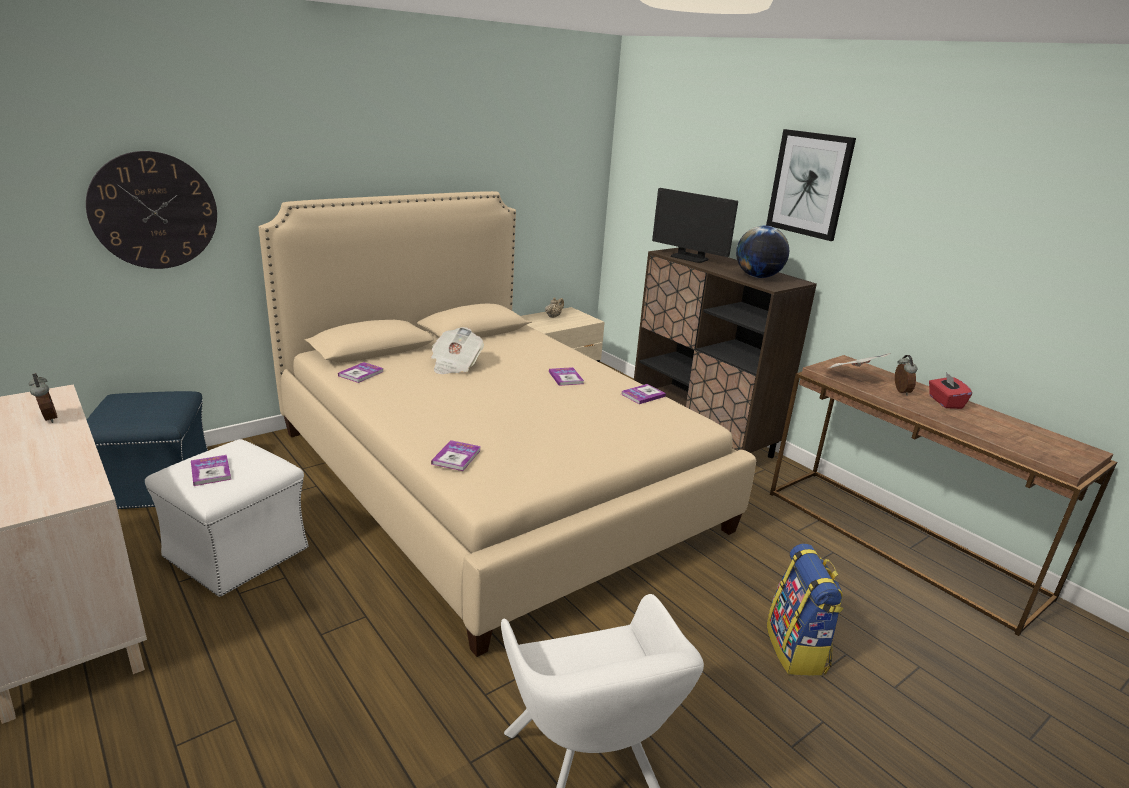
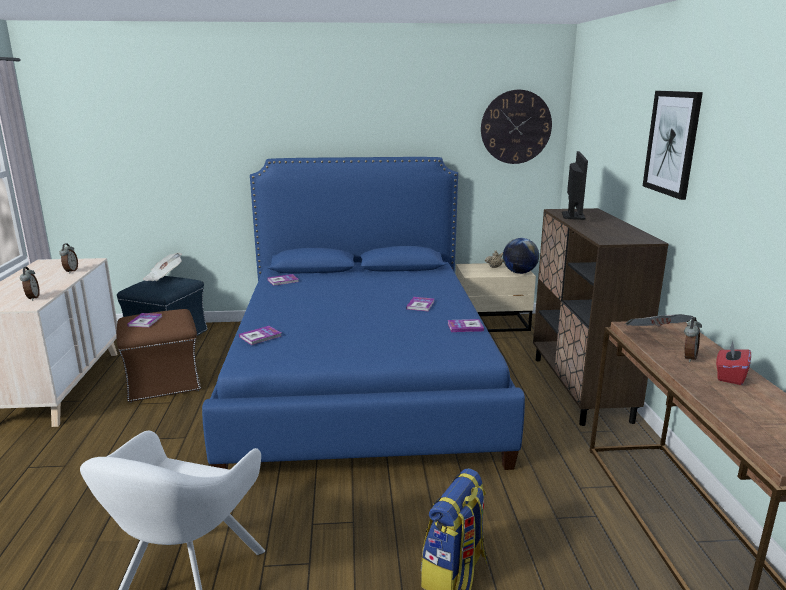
camera: 35 degrees right, 5 degrees down
(64, 480) = (32, 298): none -> alarm clock
(154, 211) = (189, 161): wall clock -> wall clock (516, 127)
(238, 552) = (164, 382): white ottoman -> brown ottoman
(455, 365) = (351, 285): newspaper -> newspaper (163, 277)
(492, 478) = (360, 379): beige bed -> blue bed
(689, 258) = (573, 216): monitor -> monitor turned 150 degrees counterclockwise
(758, 277) = (610, 233): globe -> globe (519, 272)

